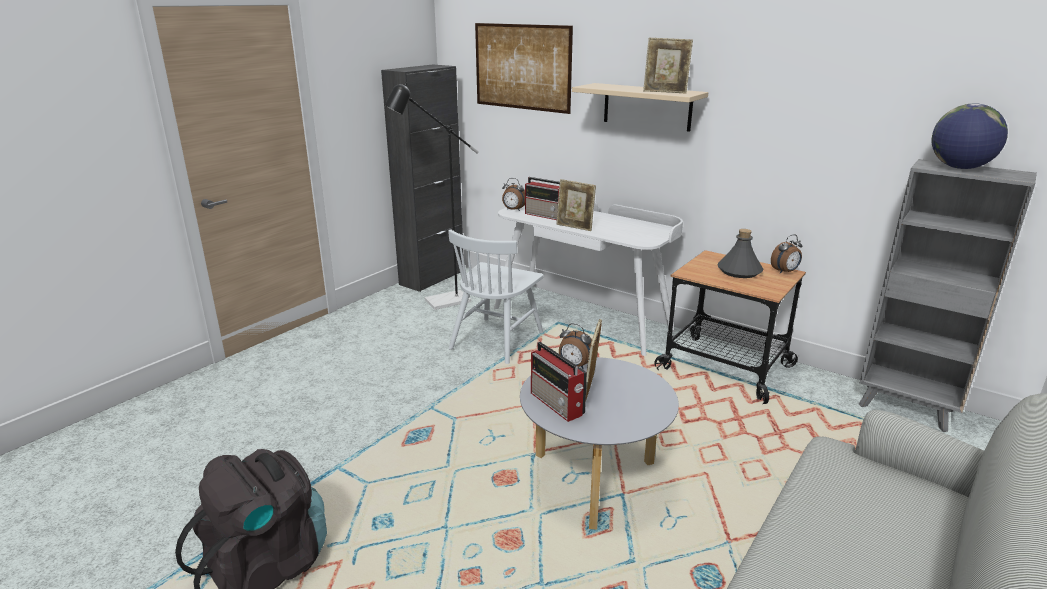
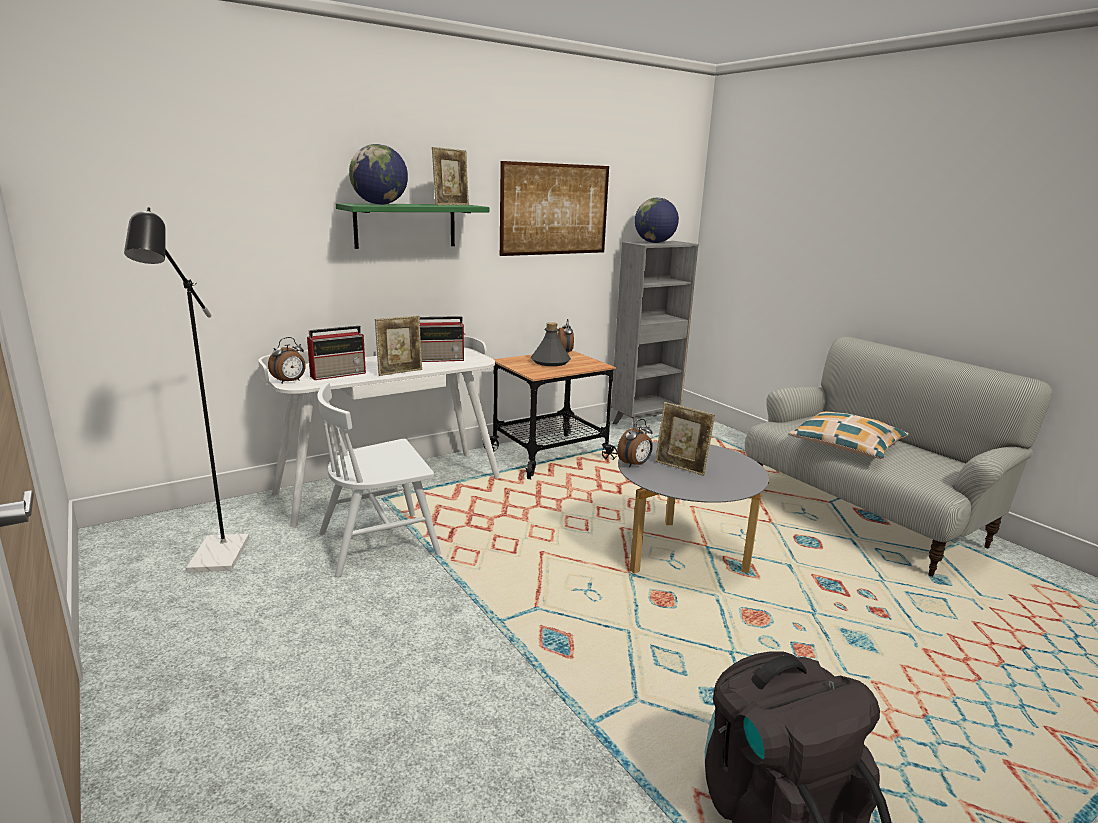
camera: 70 degrees left, 5 degrees down
(432, 278) = (116, 552): black cabinet -> none
(496, 340) = (379, 543): white chair -> white chair turned 105 degrees clockwise
(522, 67) = (213, 187): picture -> picture (555, 209)
(557, 404) = (702, 485): radio -> radio (441, 359)
(606, 87) = (380, 204): none -> globe
(647, 107) = (405, 225): beige shelf -> green shelf
(830, 515) = (846, 445): none -> pillow

